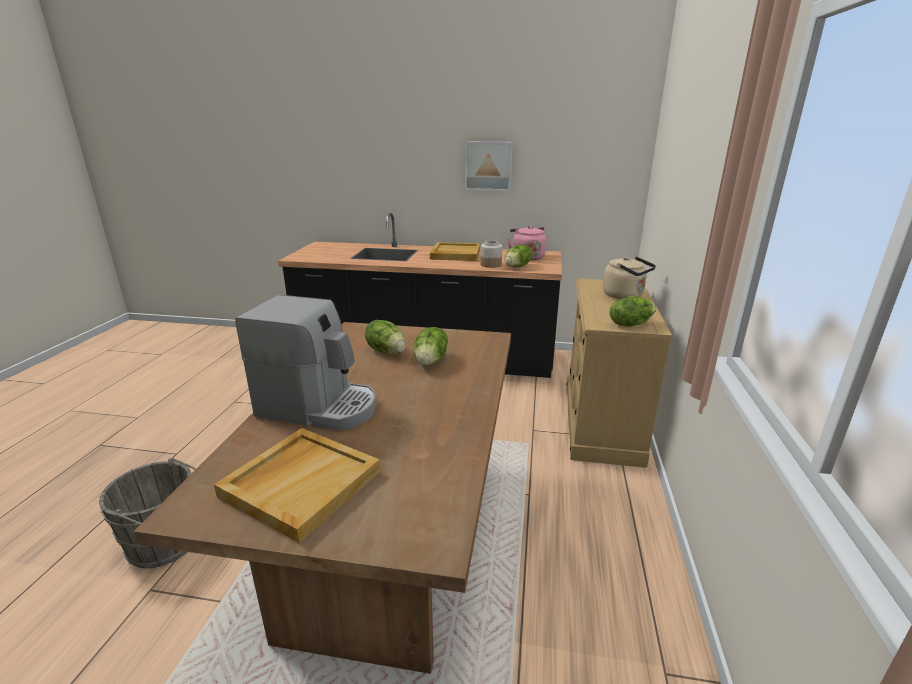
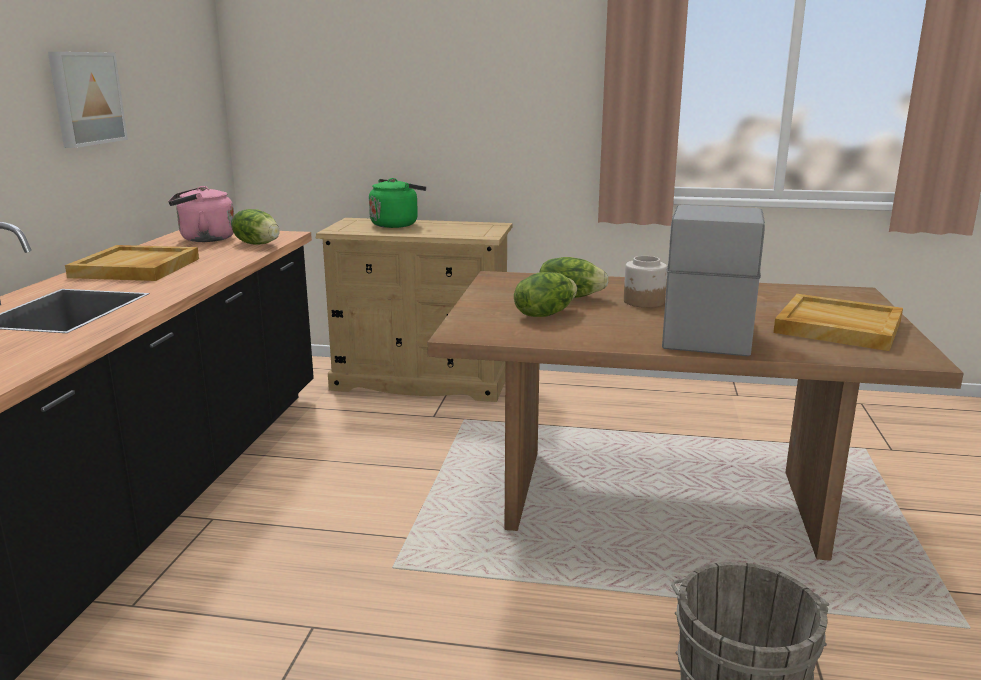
camera: 90 degrees left, 5 degrees down
(490, 265) = (232, 253): jar -> jar (643, 302)
(625, 296) = (396, 224): beige kettle -> green kettle
(630, 324) = (485, 229): lettuce -> none

